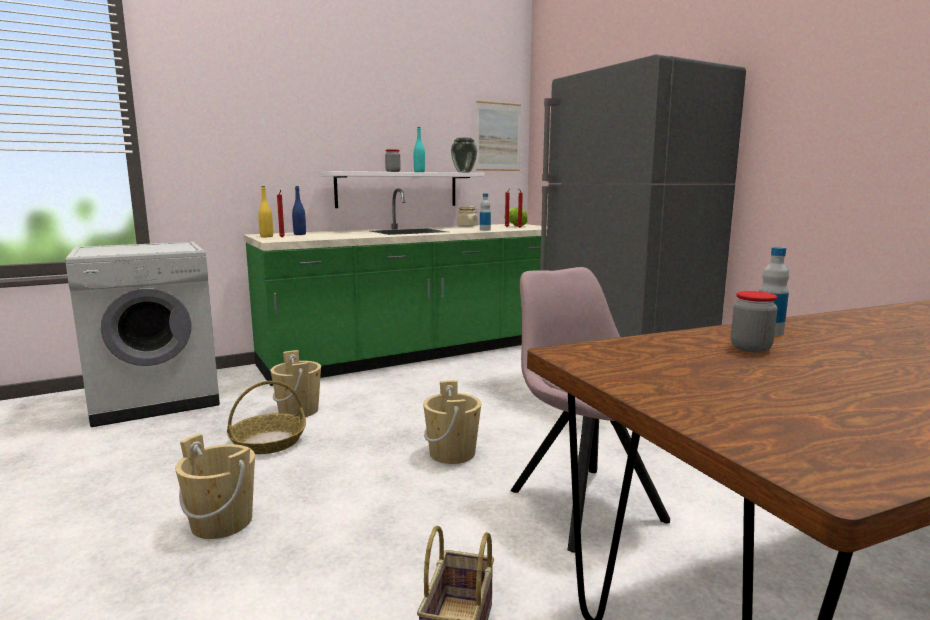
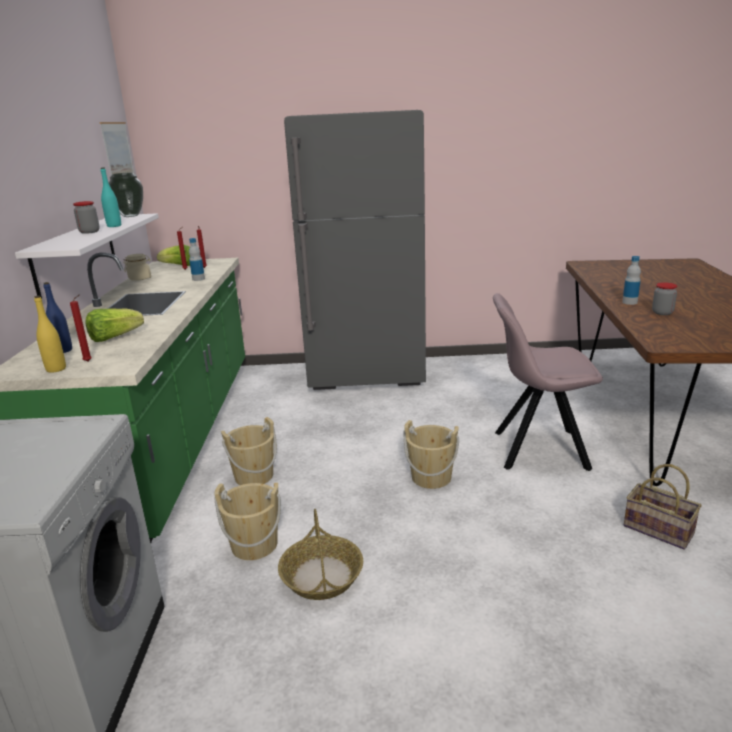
camera: 60 degrees left, 10 degrees up
(222, 522) = (480, 623): beige bucket -> beige bucket (254, 476)
(329, 235) = (114, 338): none -> lettuce

